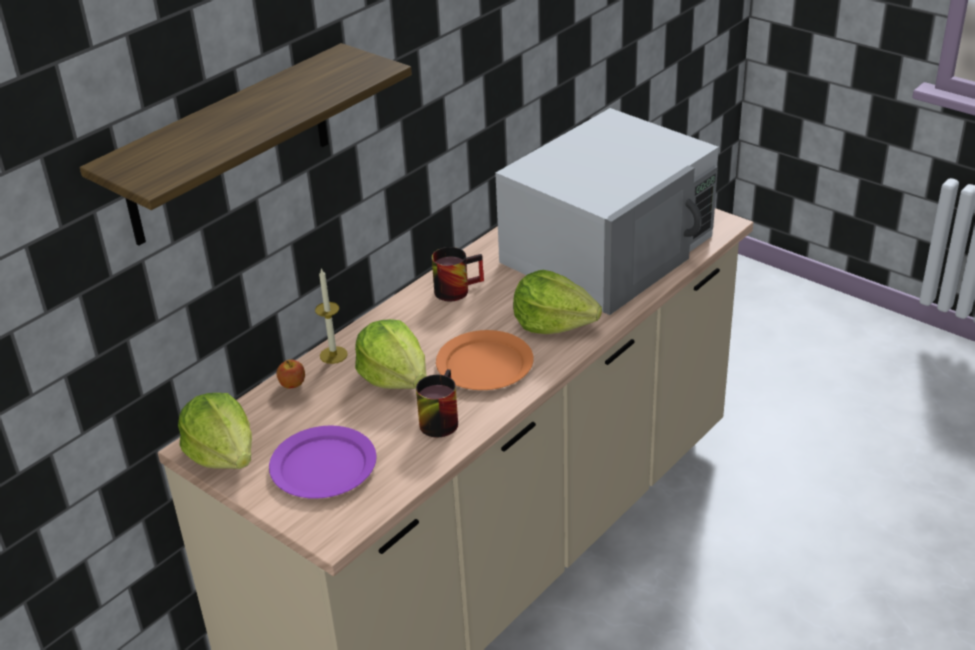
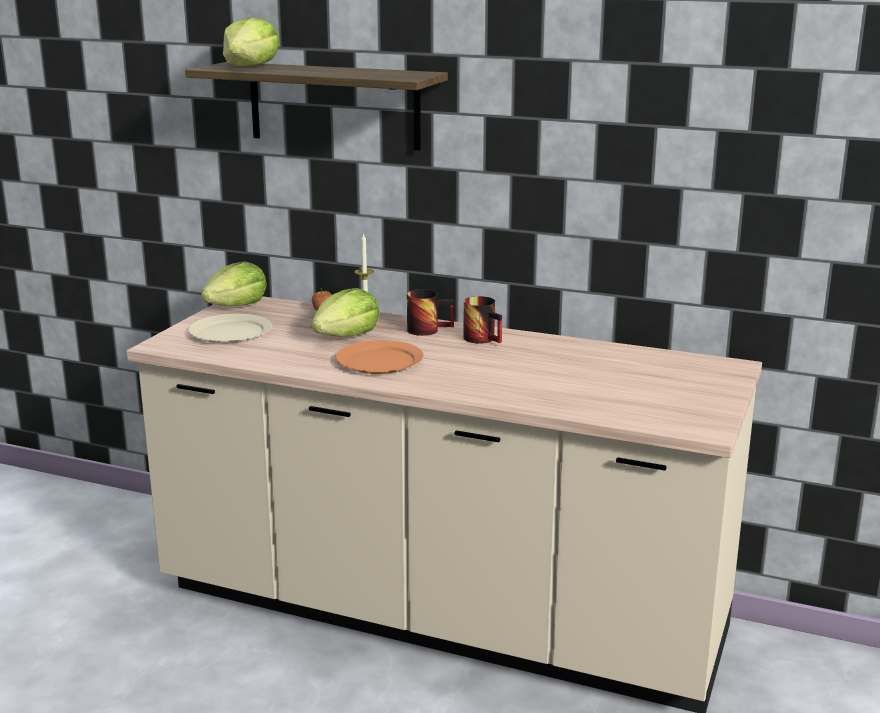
camera: 70 degrees right, 15 degrees down
(324, 467) = (230, 332): purple plate -> beige plate
(437, 419) = (299, 356): mug -> mug (428, 329)
(553, 323) = (457, 377): lettuce -> lettuce (250, 66)
(609, 249) = (602, 385): white microwave -> none

